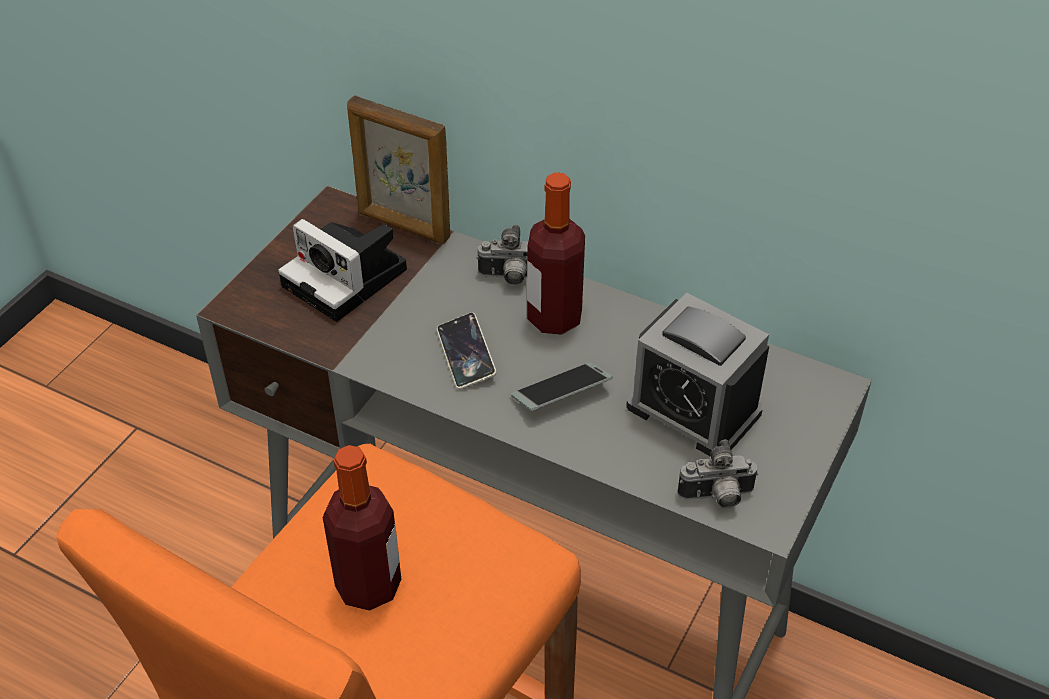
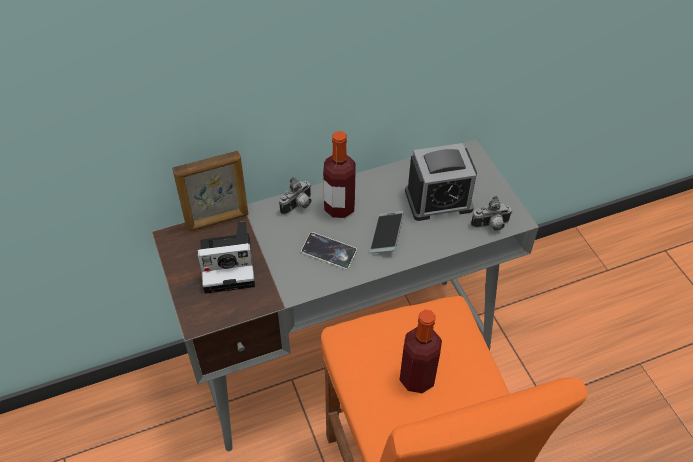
camera: 50 degrees left, 5 degrees up
(717, 497) = (491, 226): camera -> camera turned 45 degrees clockwise

